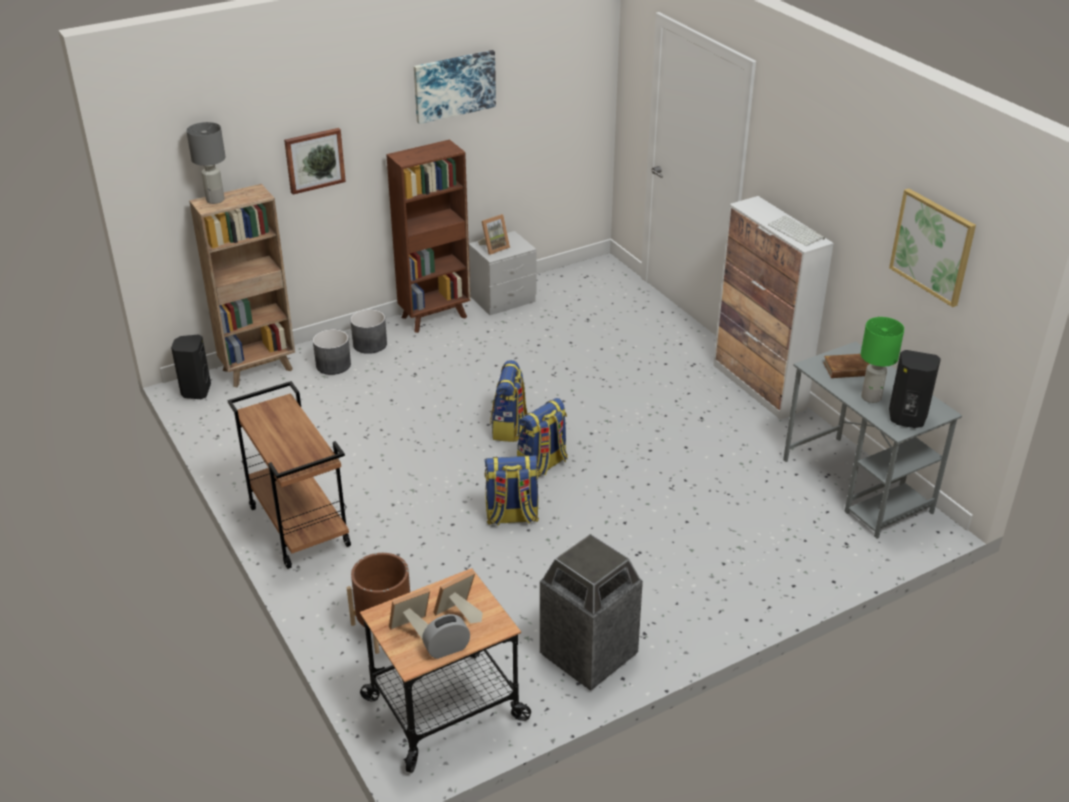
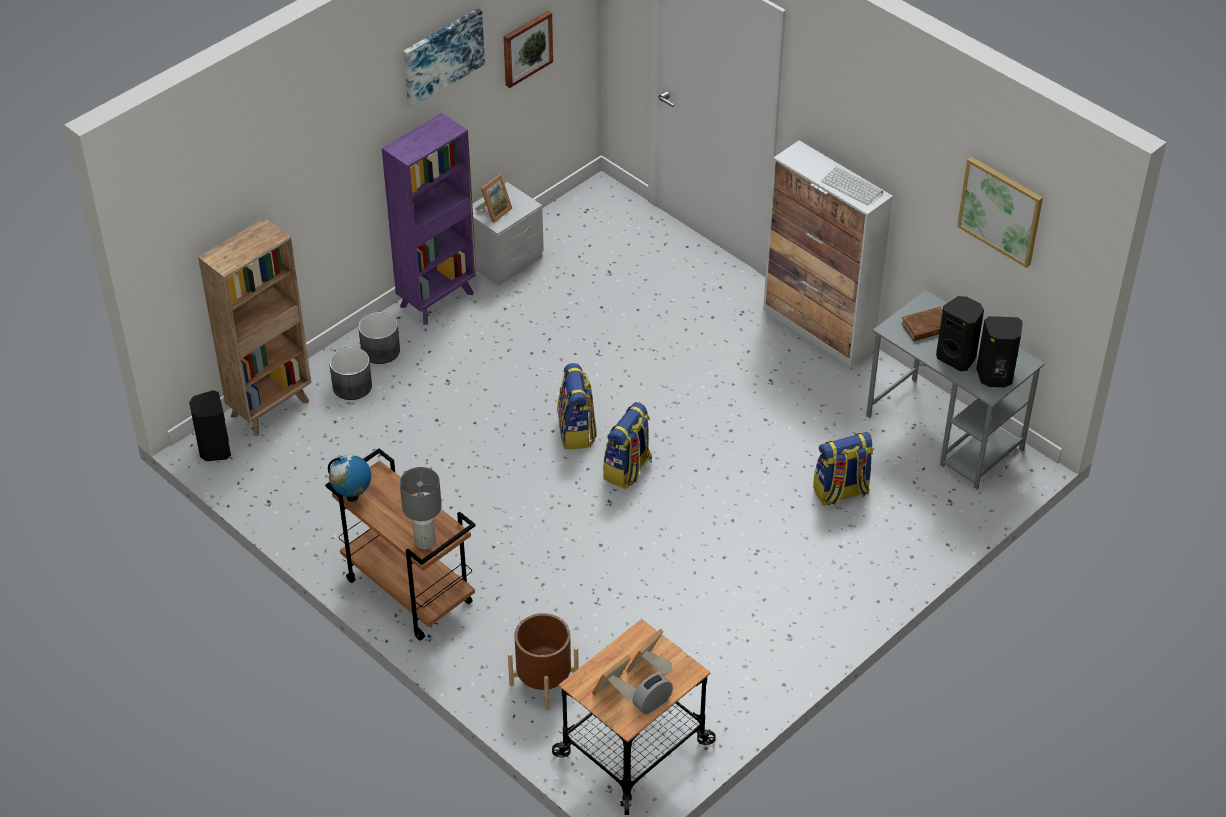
camera: 15 degrees left, 10 degrees up
(215, 200) = (227, 252): grey table lamp -> grey table lamp (425, 542)
(250, 416) = (352, 496): none -> globe
(314, 160) = (311, 175): picture -> picture (526, 48)
(435, 317) = (438, 299): brown bookcase -> purple bookcase
(511, 517) = (619, 536): backpack -> backpack (841, 492)
(588, 655) = (745, 668): trash can -> none
(871, 397) = (957, 358): green table lamp -> black speaker

